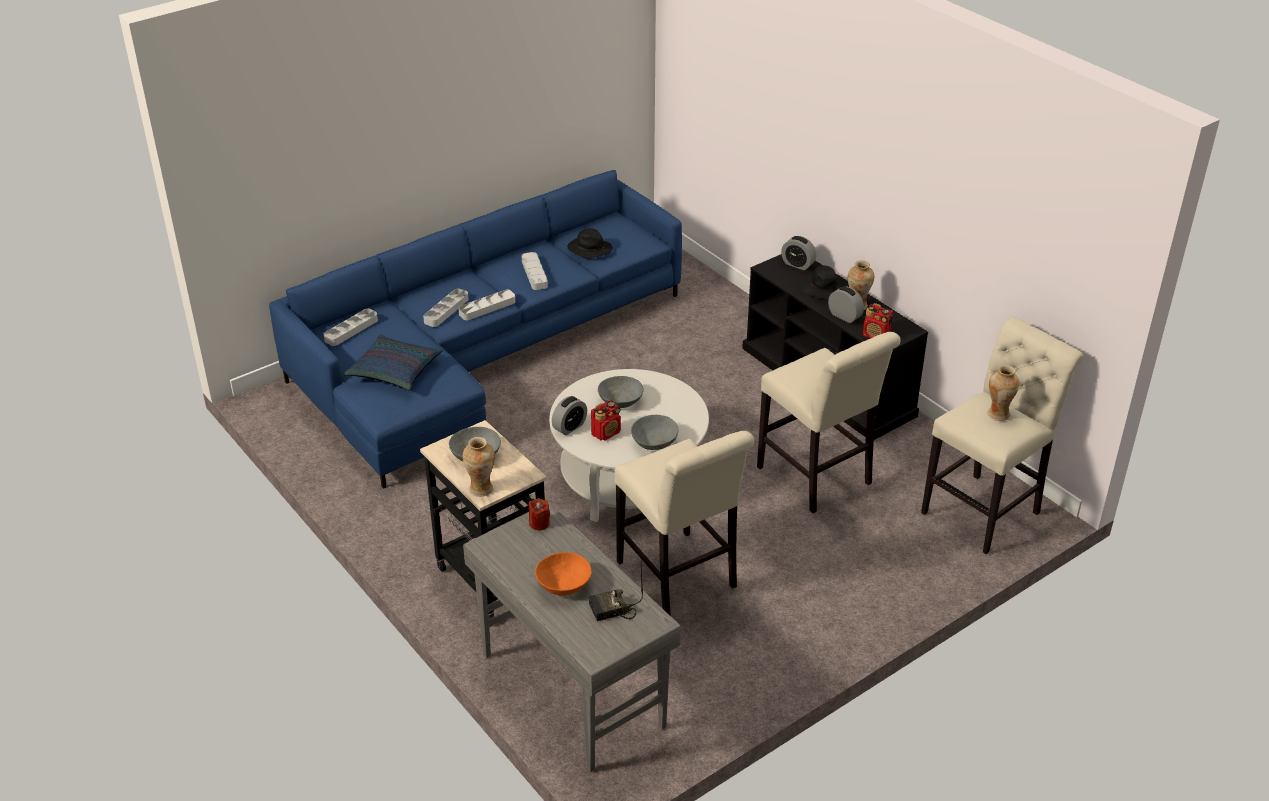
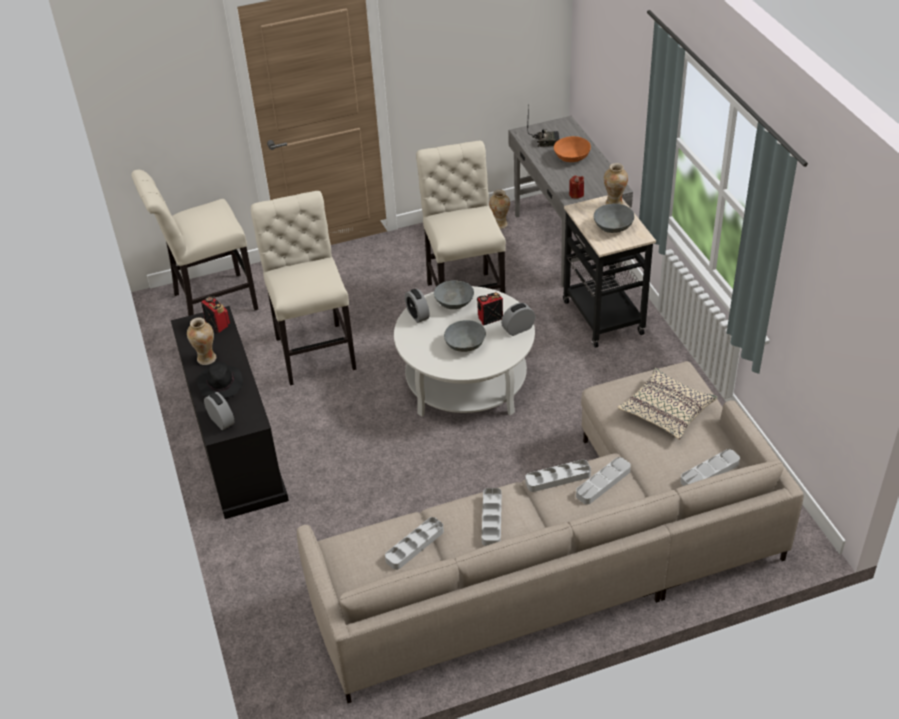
camera: 160 degrees left, 5 degrees up
(395, 371) = (666, 411): blue pillow -> beige pillow
(478, 354) = (566, 555): blue sofa -> beige sofa
(589, 250) = (414, 545): black hat -> grey tray
(844, 316) = (227, 349): alarm clock -> alarm clock (417, 315)
(998, 414) = (200, 218): vase -> vase (500, 224)

